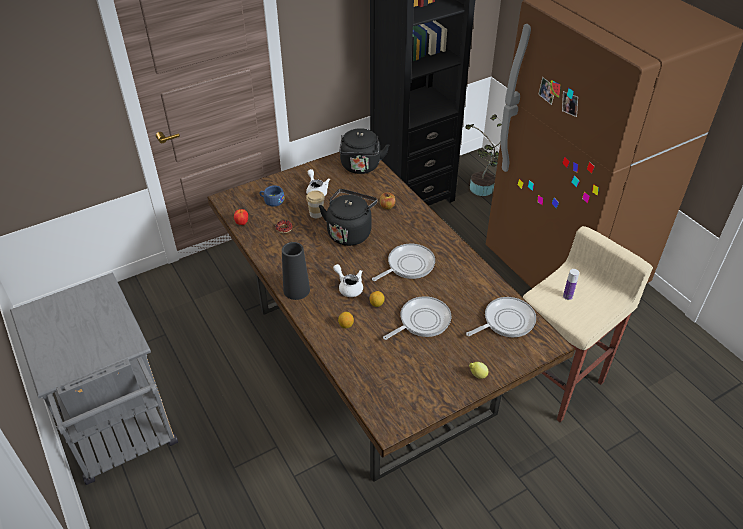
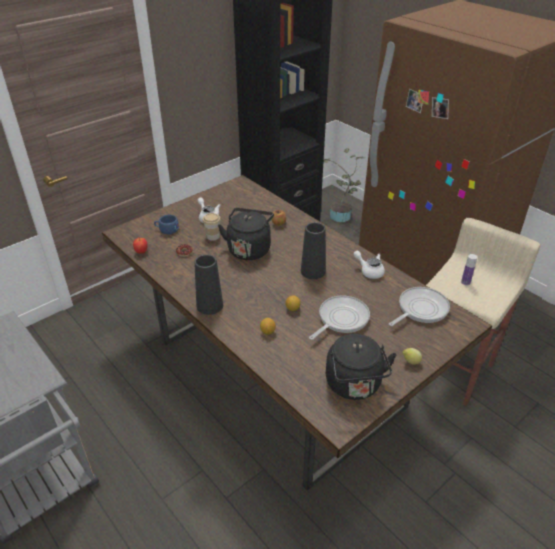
camera: 10 degrees left, 5 degrees down
(349, 287) = (261, 297): white teapot -> white teapot (369, 271)
(360, 167) = (245, 194): black kettle -> black kettle (354, 386)
(408, 265) = (313, 271): frying pan -> black vase

